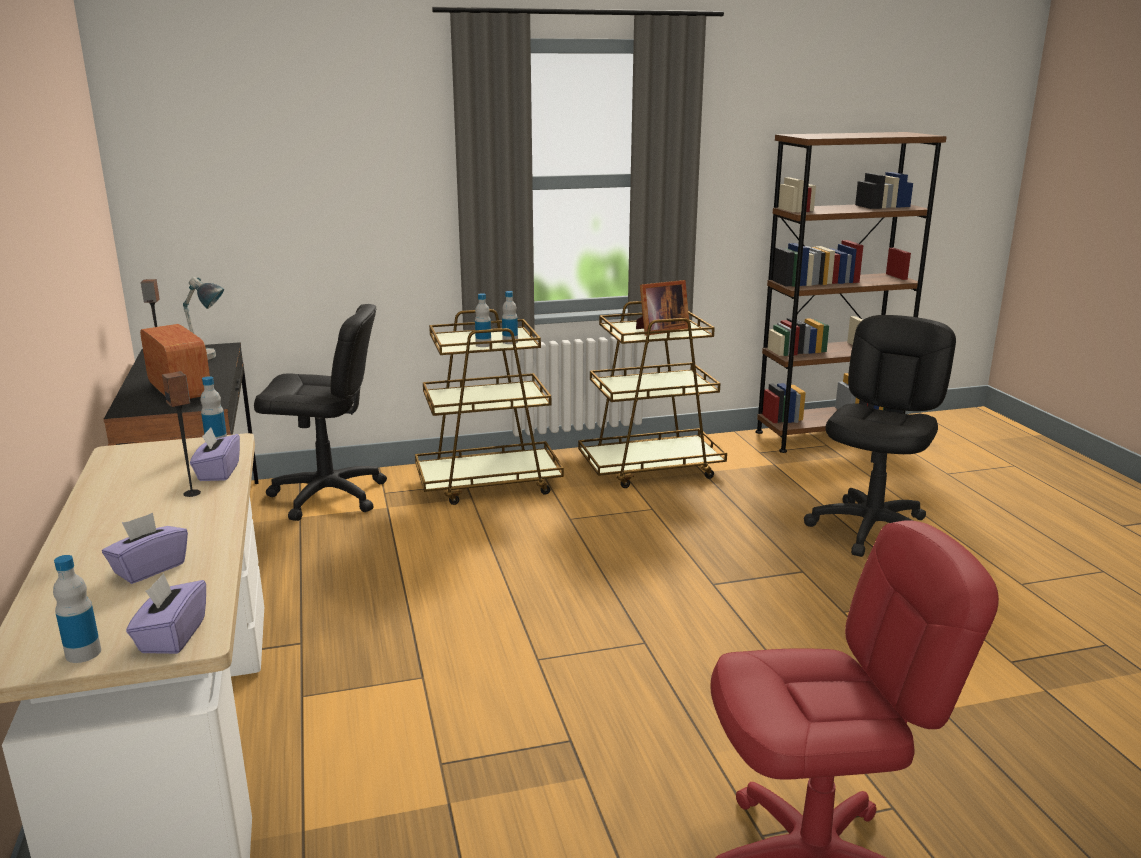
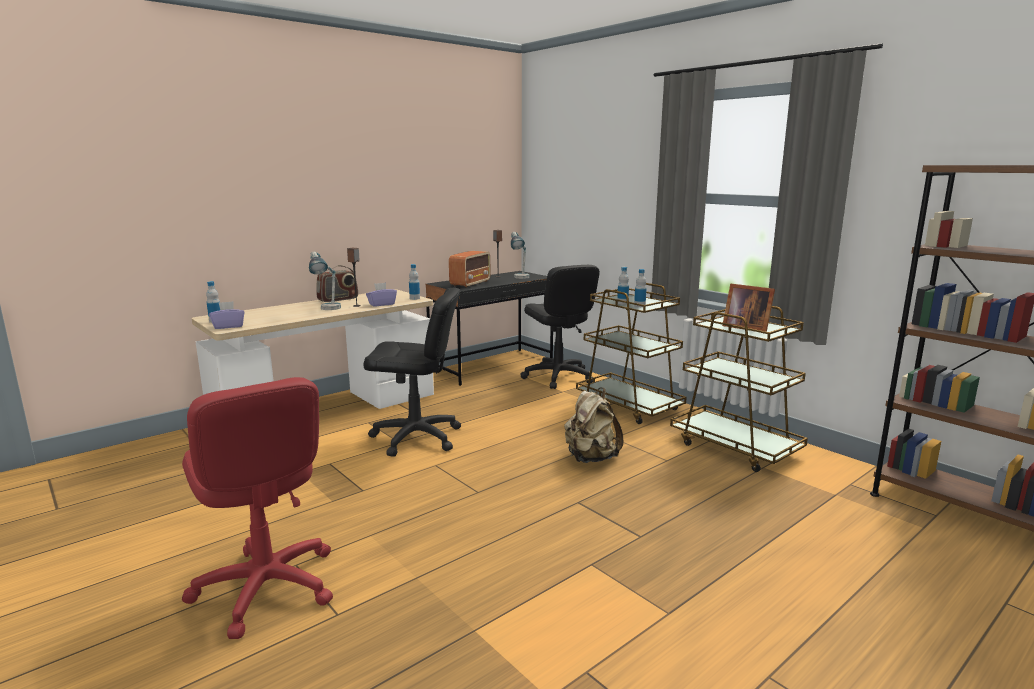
camera: 65 degrees right, 5 degrees down
(96, 504) = (338, 299): none -> radio
(149, 568) = (283, 314): purple tissue box -> none
(182, 521) = (327, 310): none -> table lamp
(612, 547) = (590, 458): none -> beige backpack
(872, 530) = (769, 563): black office chair -> black office chair (416, 438)

